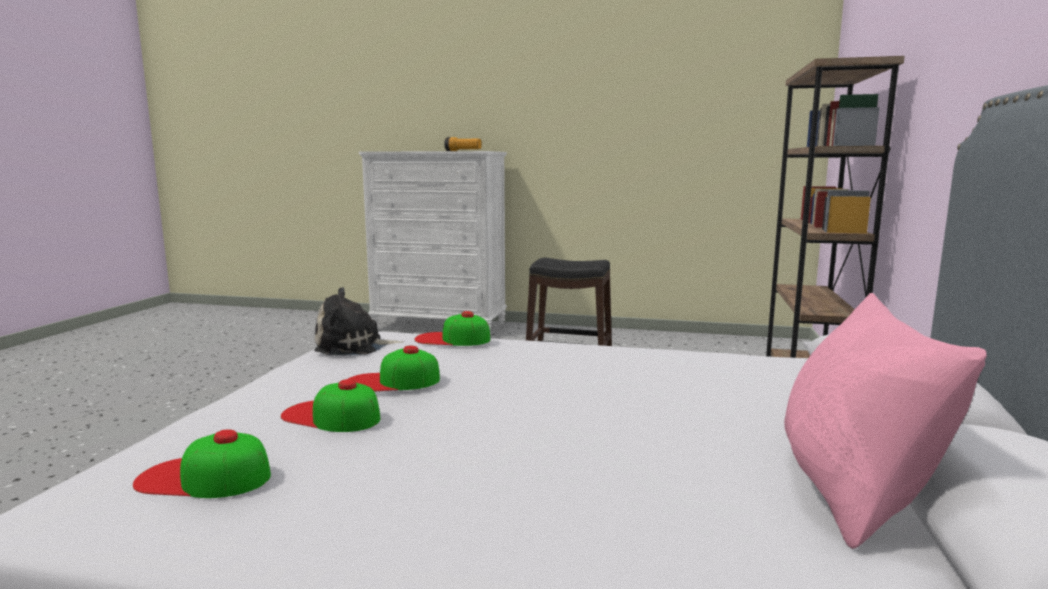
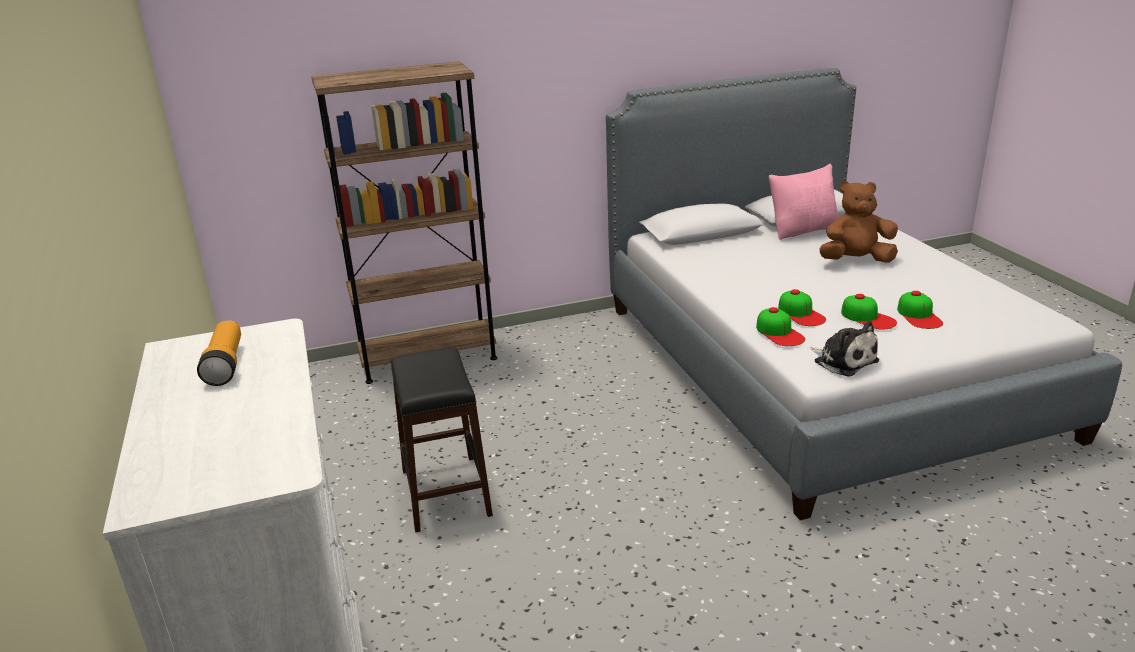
camera: 120 degrees left, 15 degrees up
(203, 477) = (993, 310): cap -> cap (801, 314)
(596, 468) = (855, 261): none -> brown plush toy

